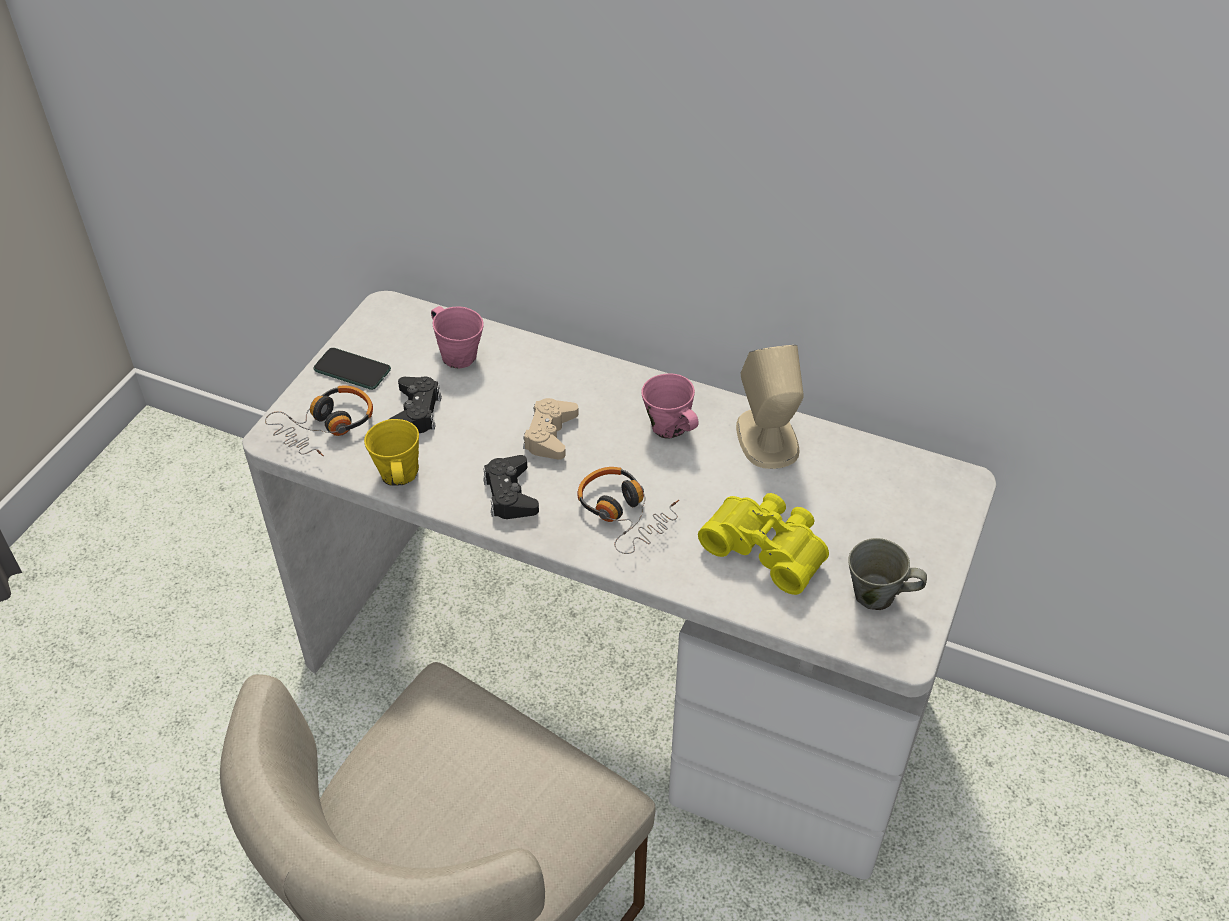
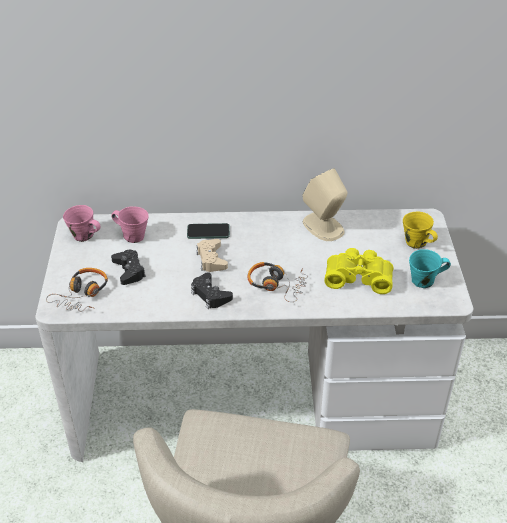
camera: 25 degrees left, 5 degrees down
(352, 370) = (77, 261): phone -> phone (208, 232)
(398, 475) = (141, 305): yellow mug -> yellow mug (416, 243)
(670, 428) = (271, 237): pink mug -> pink mug (84, 236)
(877, 595) = (424, 281): grey mug -> turquoise mug

